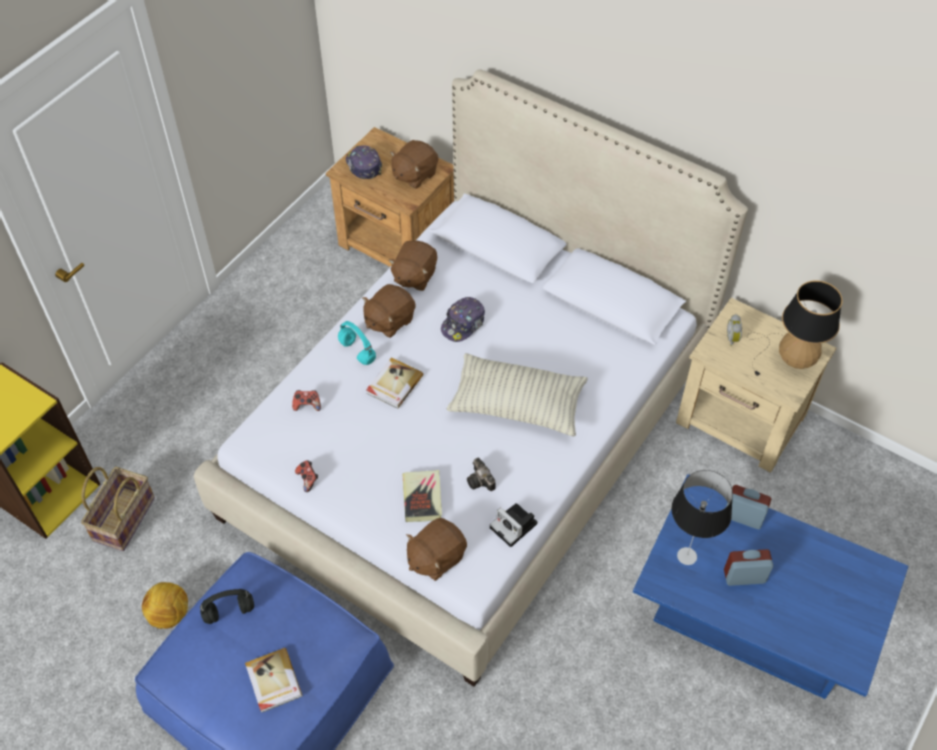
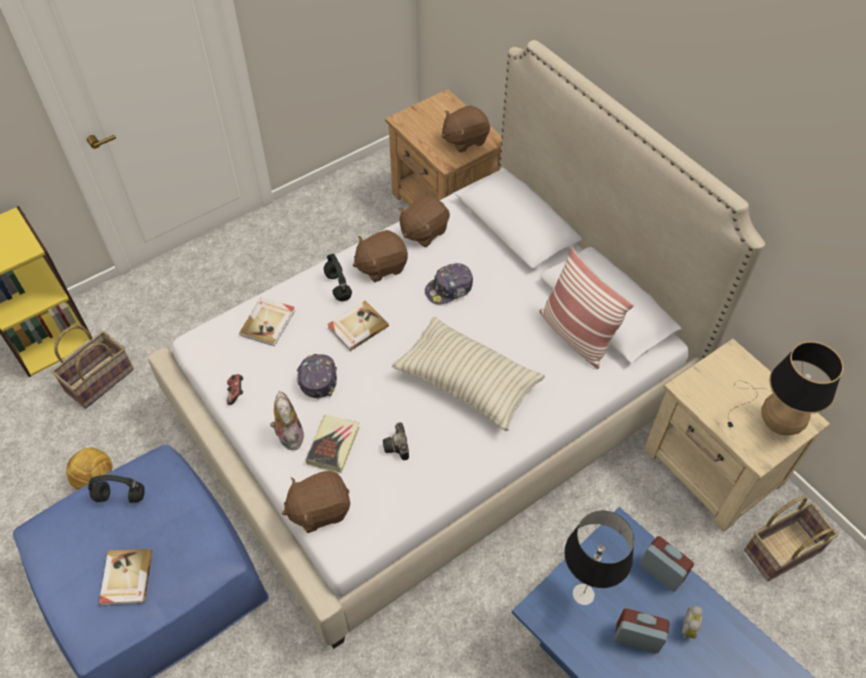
camera: 20 degrees right, 0 degrees up
(307, 405) = (268, 322): game controller -> book
(356, 351) = (337, 286): turquoise headphones -> black headphones
(363, 166) = (421, 120): cap -> cap (317, 378)
(376, 502) = (289, 436): none -> plush toy
(515, 526) = (411, 504): camera -> none
(595, 333) = (575, 335): none -> pillow
(733, 338) = (718, 381): alarm clock -> alarm clock (689, 629)
(823, 472) = (782, 549): none -> basket

